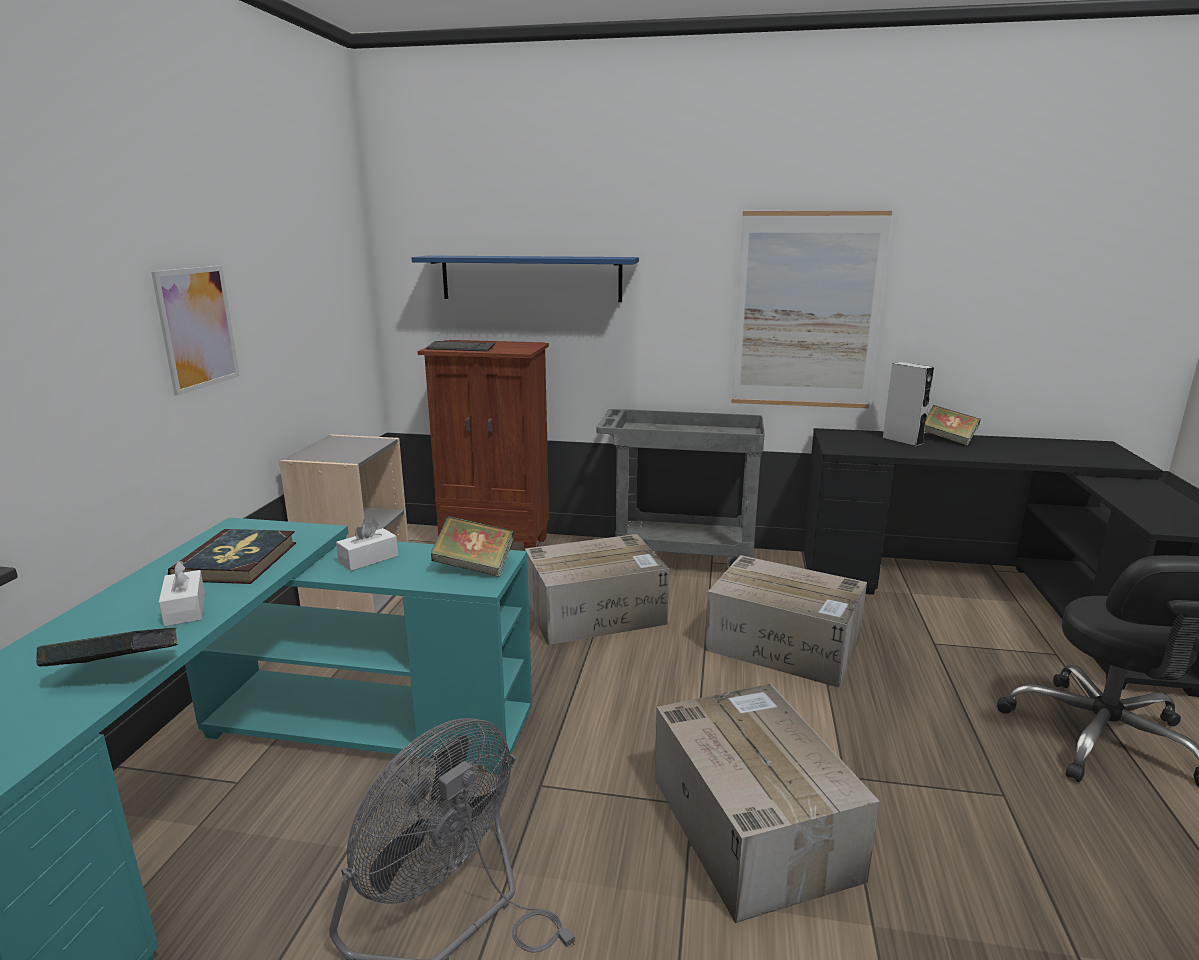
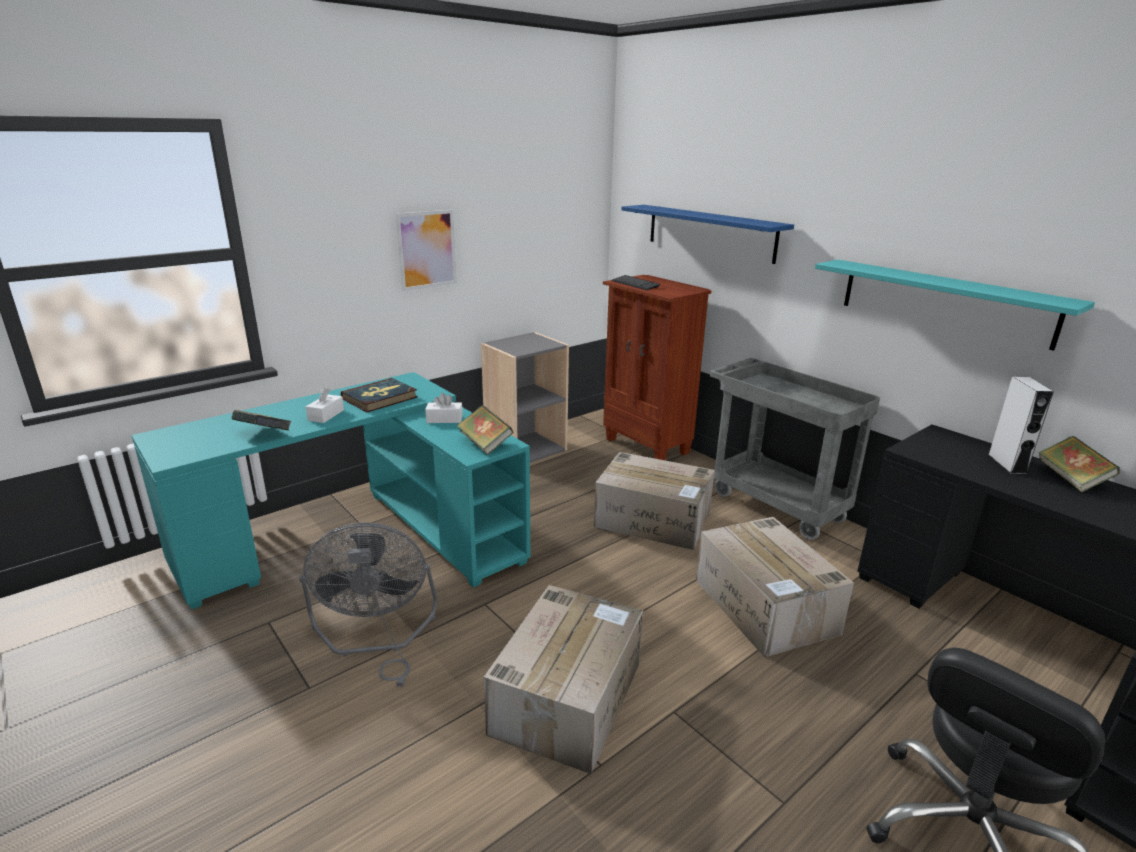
camera: 40 degrees right, 5 degrees up
(807, 311) = (944, 302): picture -> turquoise shelf

